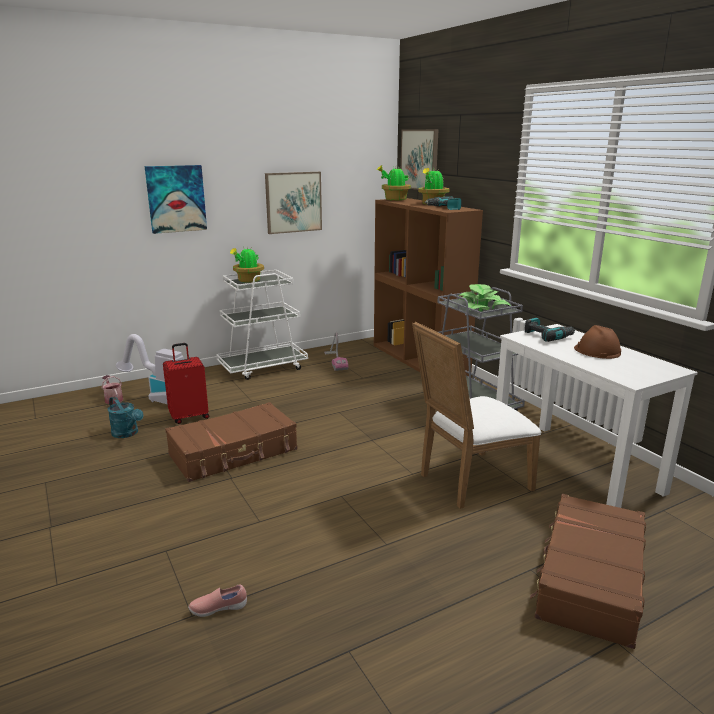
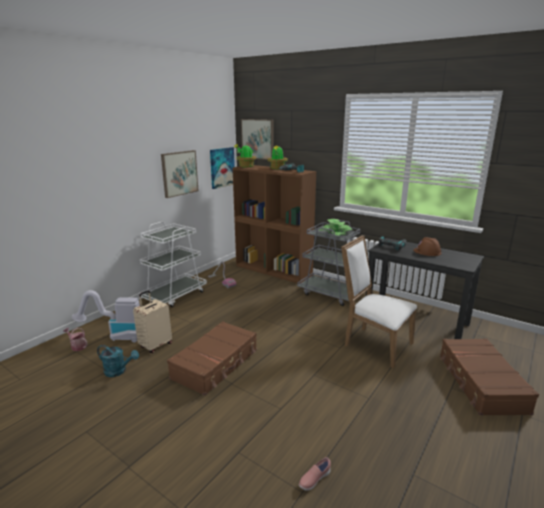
camera: 25 degrees left, 0 degrees up
(176, 199) = (102, 178): picture -> picture (222, 167)
(189, 416) = (155, 345): red suitcase -> beige suitcase
(248, 281) = (161, 234): potted plant -> none
(469, 482) = (374, 344): white chair -> white chair turned 90 degrees clockwise
(574, 466) = (416, 320): white desk -> black desk

